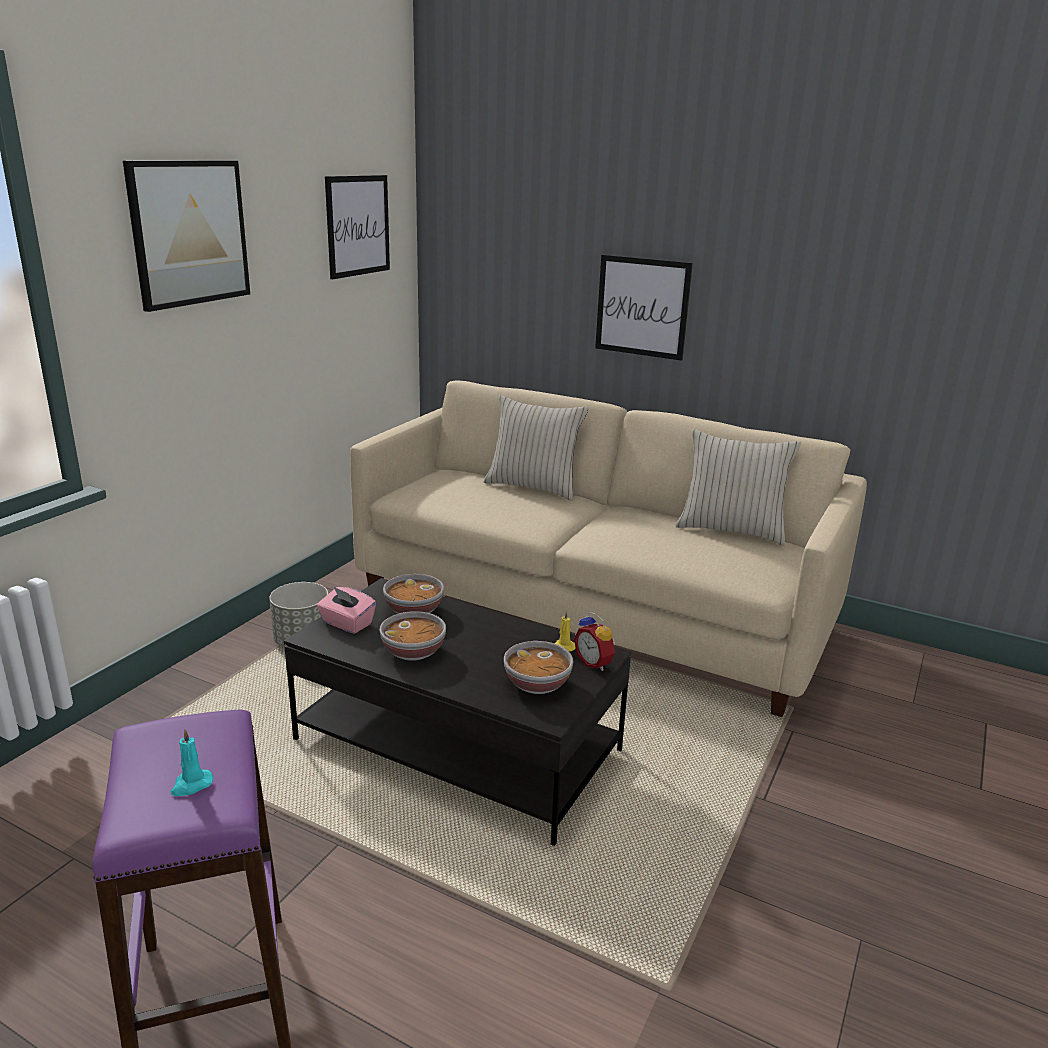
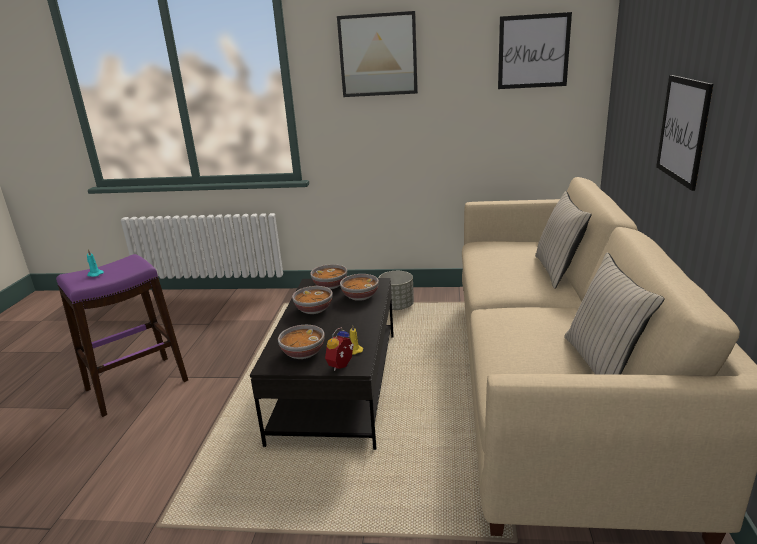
camera: 70 degrees right, 0 degrees up
(347, 623) = (330, 286): pink tissue box -> bowl

